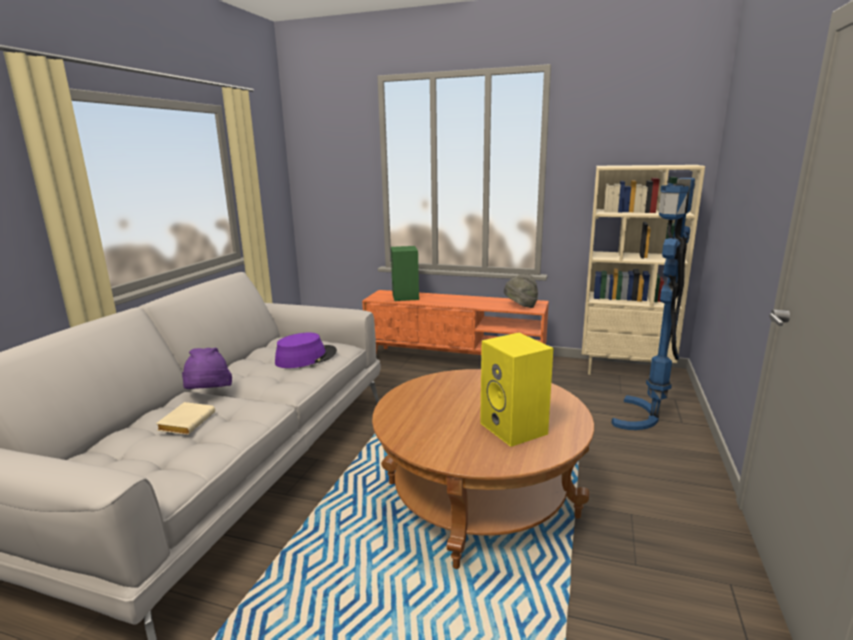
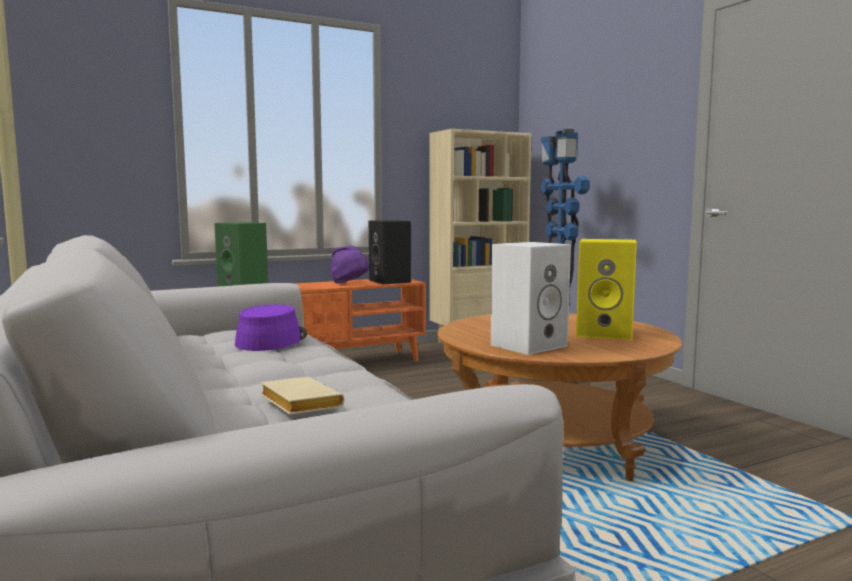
camera: 45 degrees left, 10 degrees down
(208, 394) = (241, 384): purple hat -> purple hat (350, 284)
(419, 420) = (529, 345): none -> white speaker
(520, 306) = (391, 281): grey hat -> black speaker

